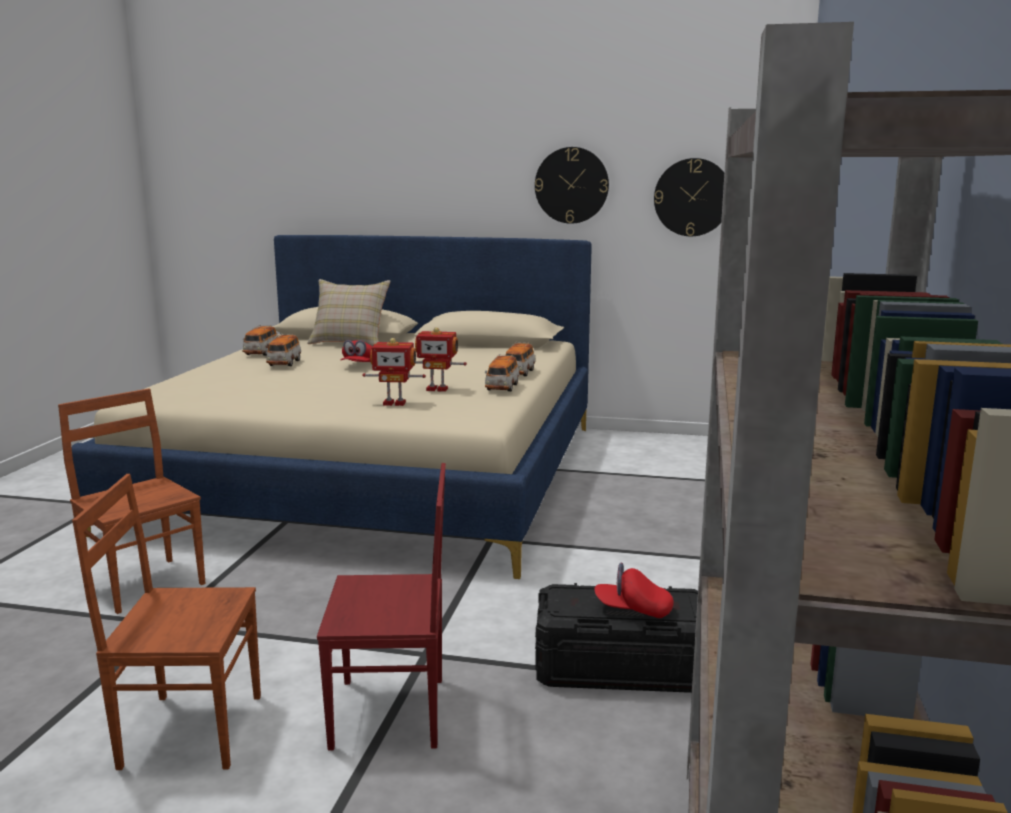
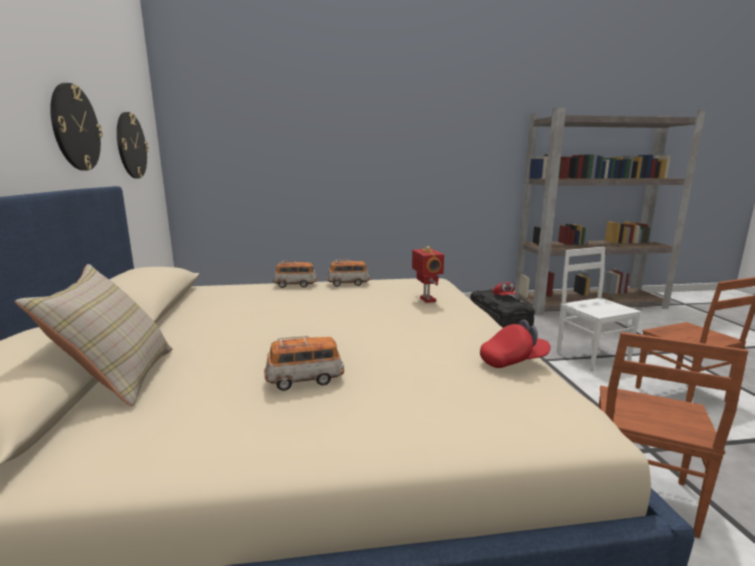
camera: 110 degrees left, 0 degrees up
(261, 353) = (211, 433): toy car -> none
(358, 366) = (302, 334): red cap -> red cap (513, 361)
(391, 714) = (592, 357): red chair -> white chair
(437, 389) = (373, 295): toy robot -> none

